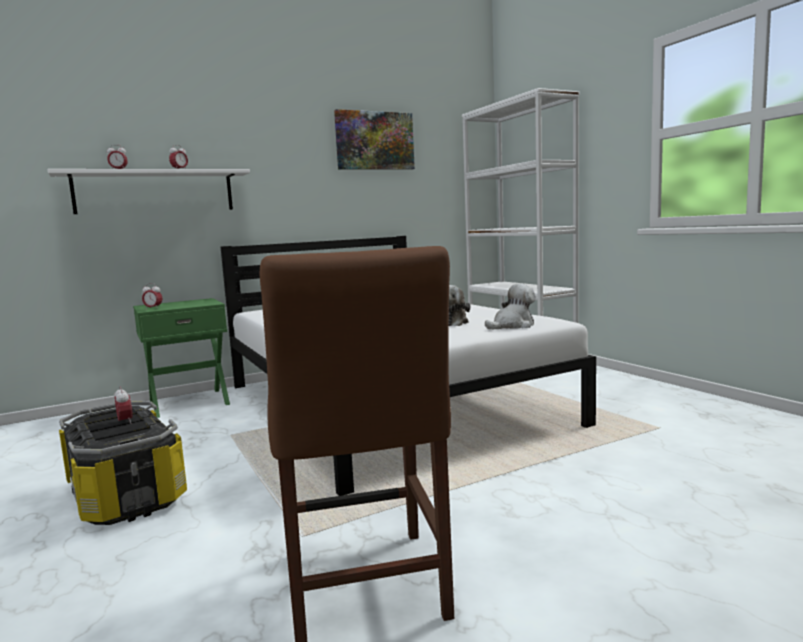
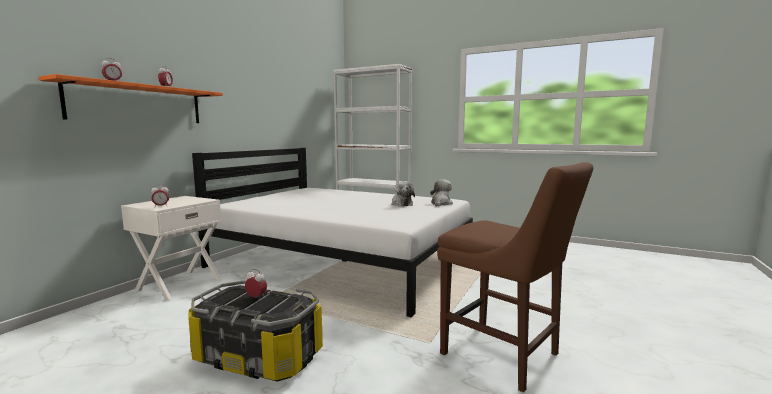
camera: 35 degrees left, 0 degrees up
(155, 192) = (139, 104): white shelf -> orange shelf
(189, 402) = (179, 284): green nightstand -> white nightstand
(374, 141) = (286, 80): picture -> none

